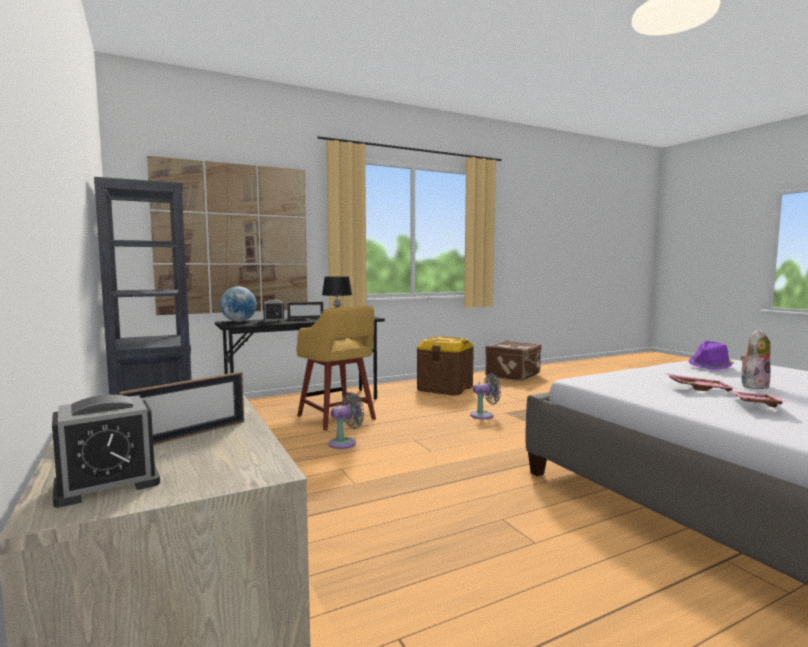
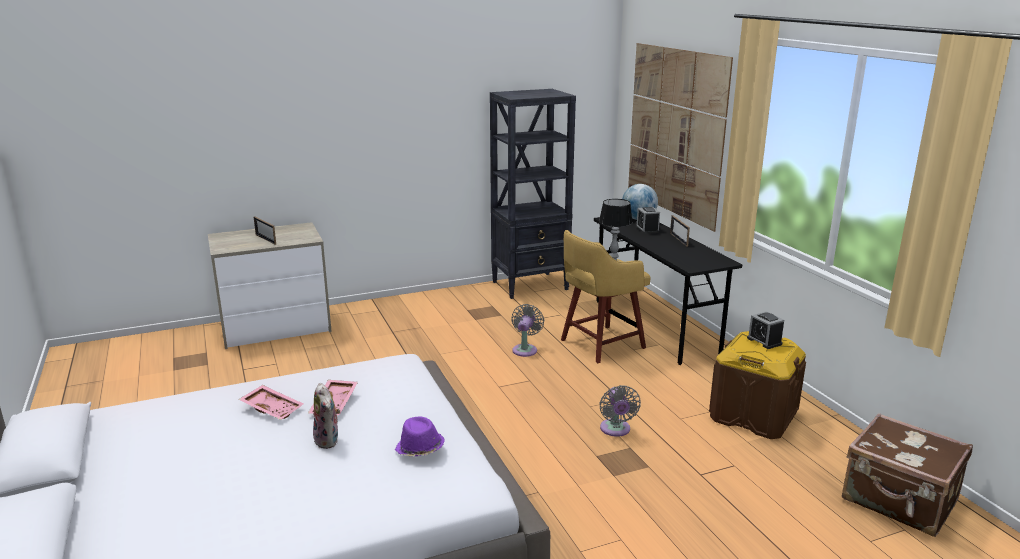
camera: 95 degrees right, 15 degrees up
(107, 484) = (230, 236): alarm clock -> alarm clock (764, 341)
(345, 443) = (525, 349): grey fan -> grey fan turned 135 degrees counterclockwise

